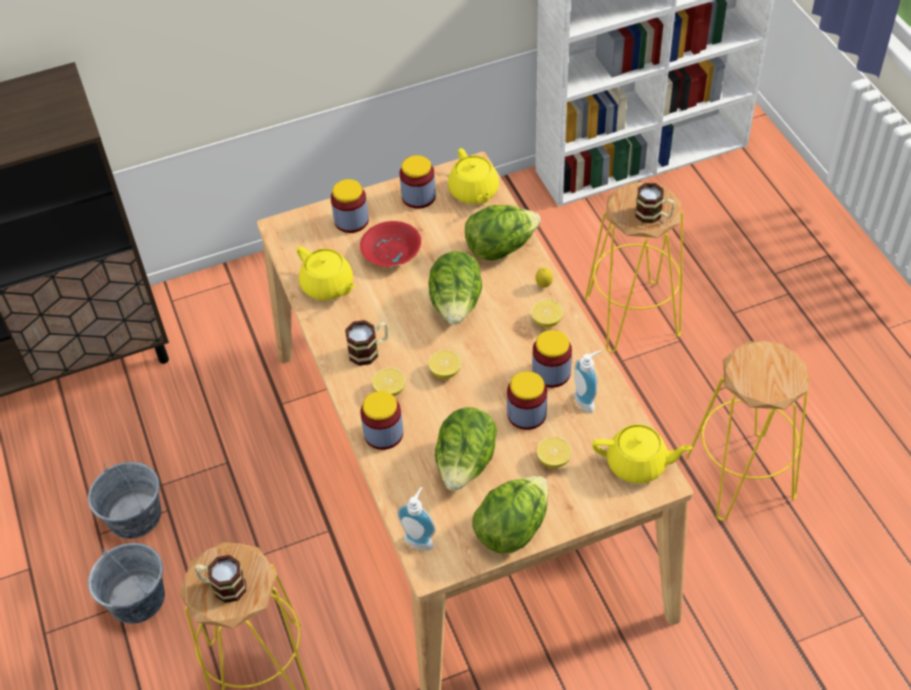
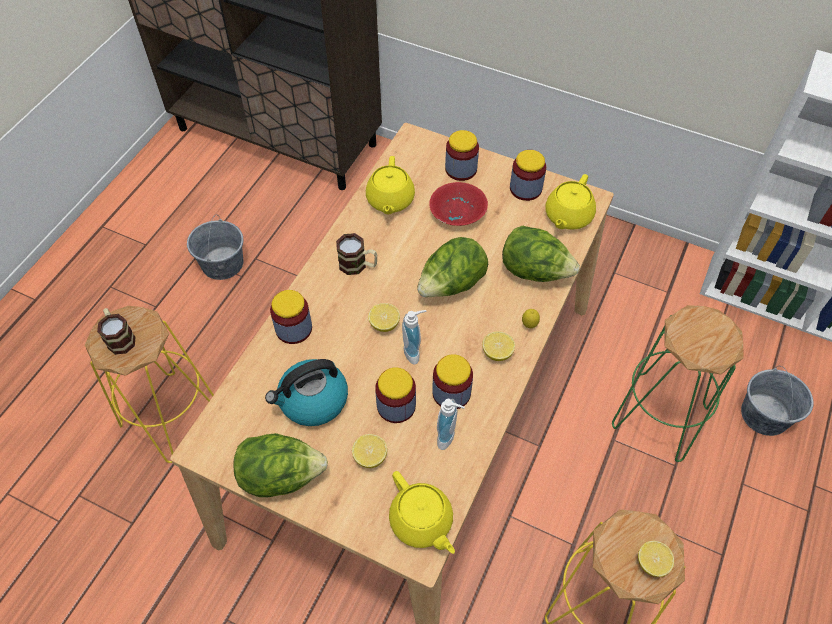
camera: 45 degrees right, 5 degrees up
(137, 599) = (168, 312): grey bucket -> grey bucket (764, 415)
(389, 390) = (335, 303): lemon -> lemon (652, 563)
(420, 538) = (221, 421): soap dispenser -> soap dispenser (414, 351)
(466, 464) = (312, 401): lettuce -> kettle
(632, 317) = (659, 417): yellow stool -> green stool
(653, 215) = (704, 349): mug -> none

